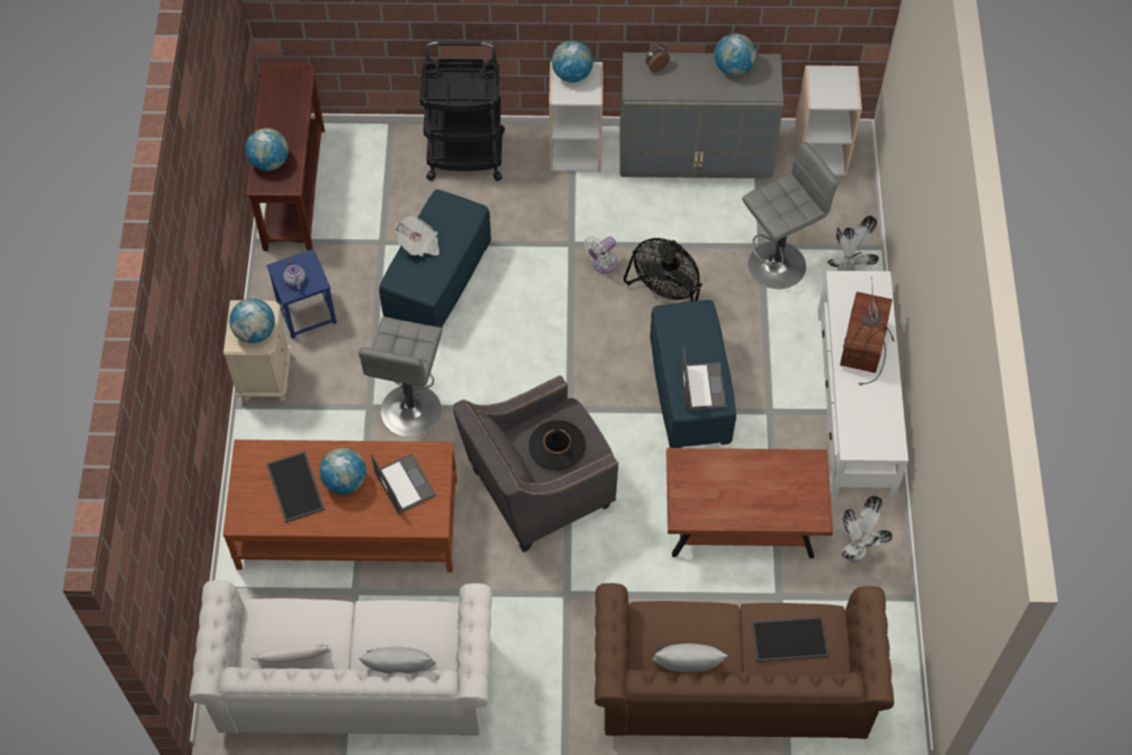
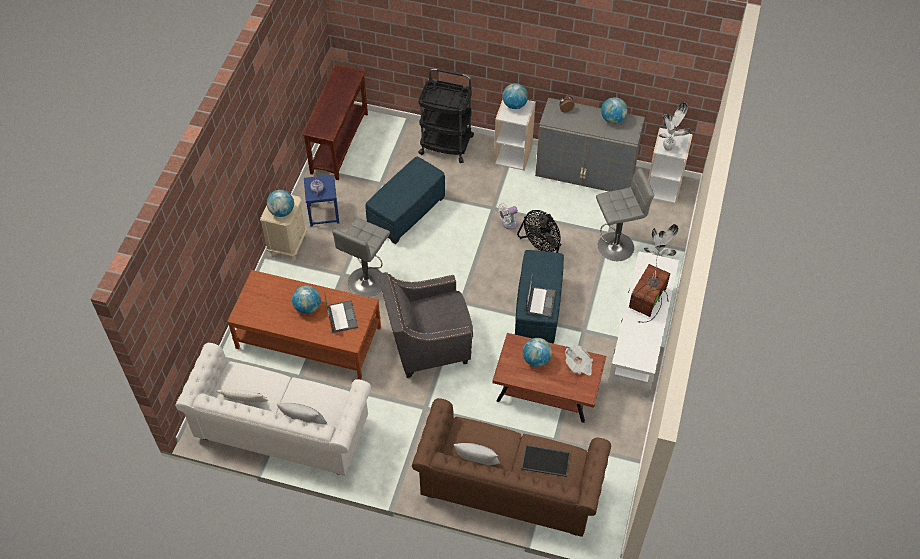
camera: 15 degrees right, 5 degrees down
(269, 162) = (321, 119): globe -> globe (536, 359)
(296, 487) = (278, 304): tray -> none
(419, 244) = (396, 185): newspaper -> newspaper (579, 365)
(556, 445) = (439, 315): black hat -> none
(855, 555) = (610, 427): potted plant -> potted plant (669, 147)

